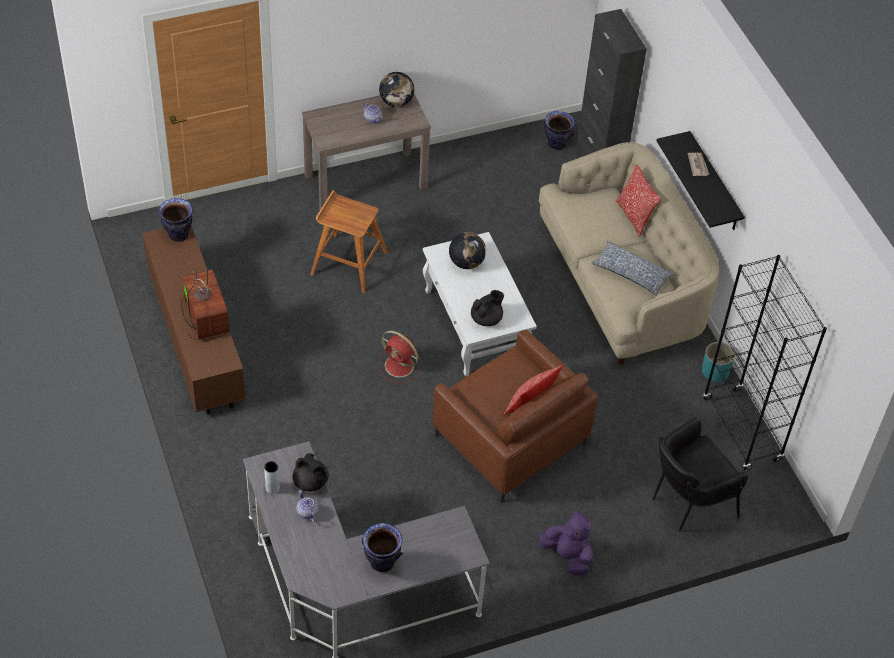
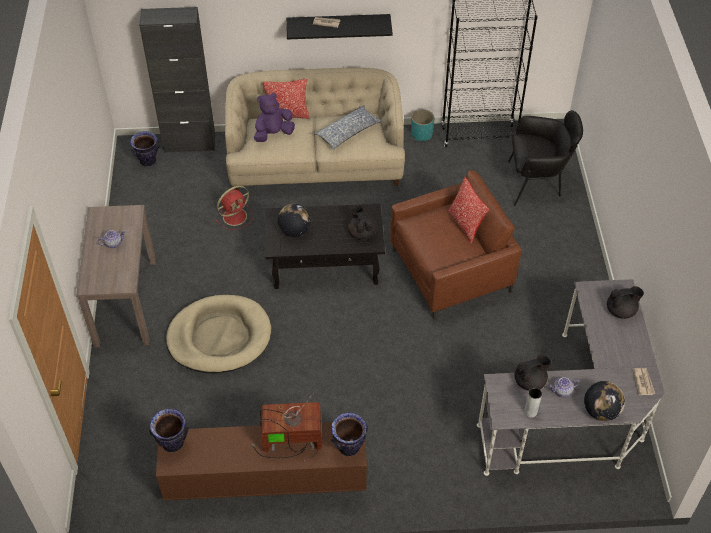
camera: 70 degrees left, 0 degrees up
(341, 586) = (643, 382): none -> newspaper
(348, 263) = (219, 337): brown stool -> beige dog bed
(382, 562) = (622, 348): vase -> vase (349, 447)
(396, 102) = (100, 221): globe -> globe (601, 411)
(400, 366) = (352, 326): red fan -> red fan (236, 216)
(437, 556) = (621, 310): none -> black teapot
(475, 325) = (326, 264): white coffee table -> black coffee table
(567, 556) = (570, 264): purple plush toy -> purple plush toy (273, 134)
(687, 503) = (537, 183): black armchair -> black armchair turned 75 degrees counterclockwise

